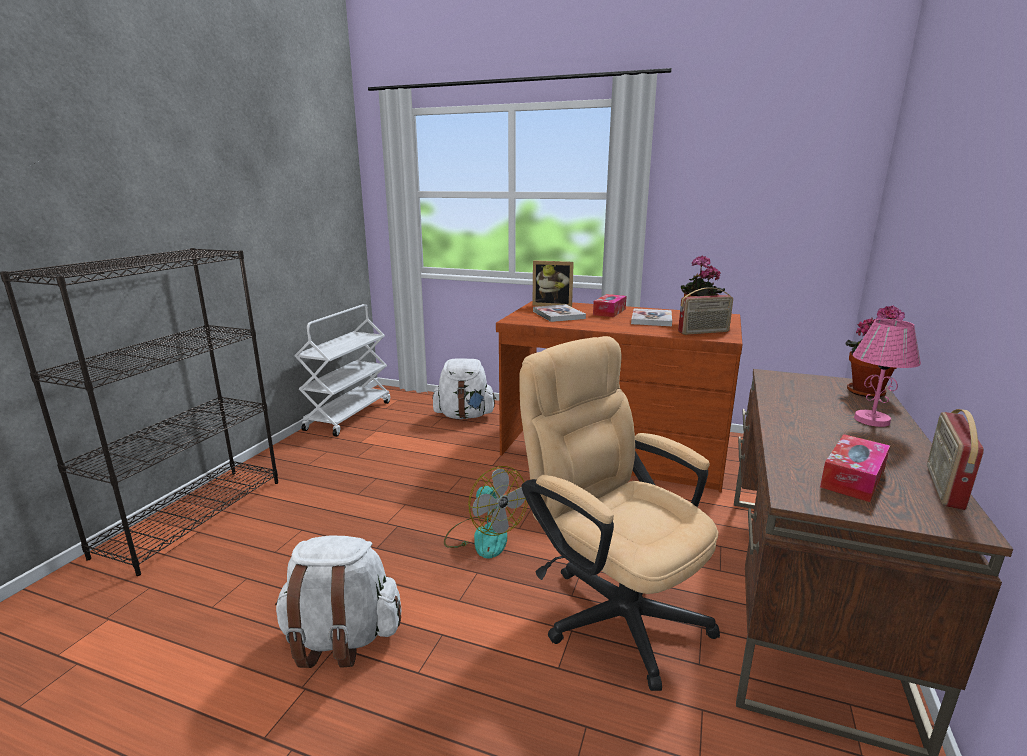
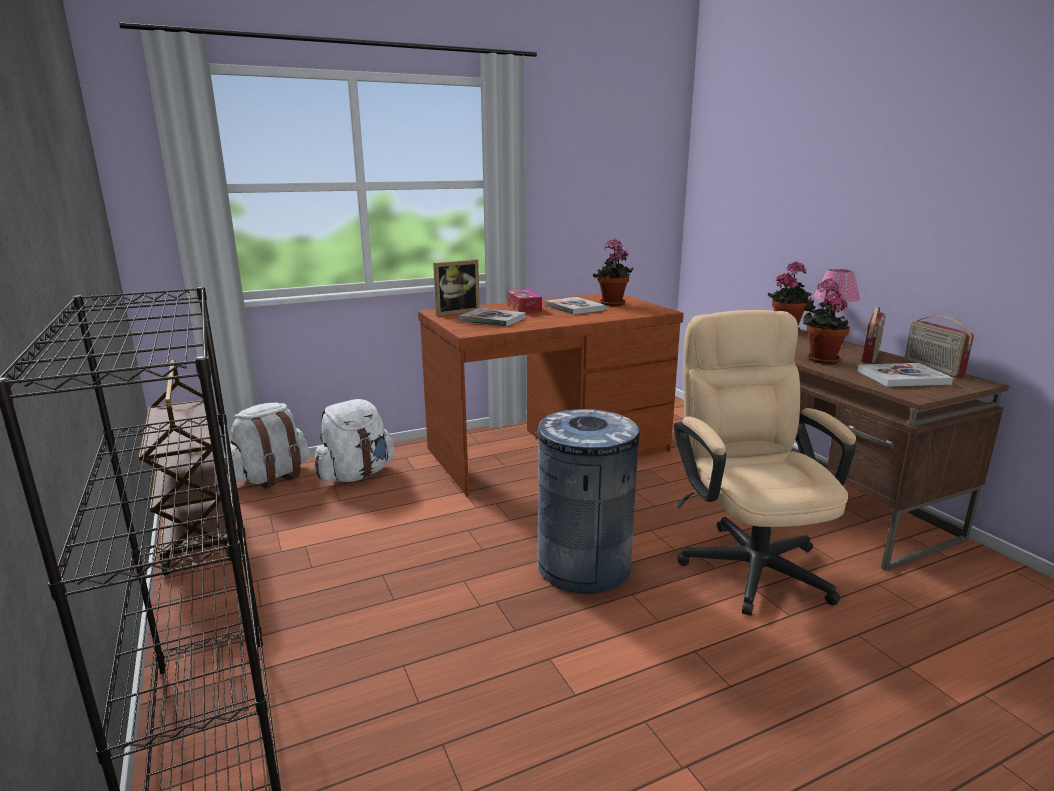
camera: 45 degrees left, 0 degrees up
(341, 638) = (636, 712): white backpack -> white backpack (271, 477)
(349, 415) = (198, 531): white cart -> brown cart
(483, 536) = (583, 566): fan -> grey trash can
(612, 608) = (748, 560): beige office chair -> beige office chair turned 75 degrees clockwise
(704, 332) = (638, 310): radio -> radio (871, 356)
(805, 428) = (820, 359): none -> potted plant
(853, 478) = (903, 377): tissue box -> book

